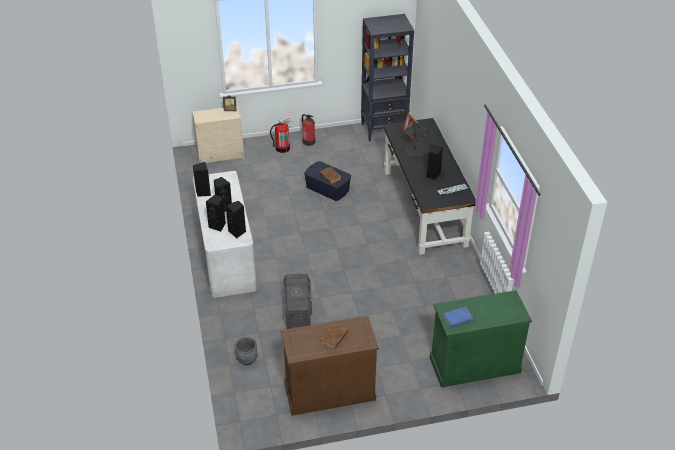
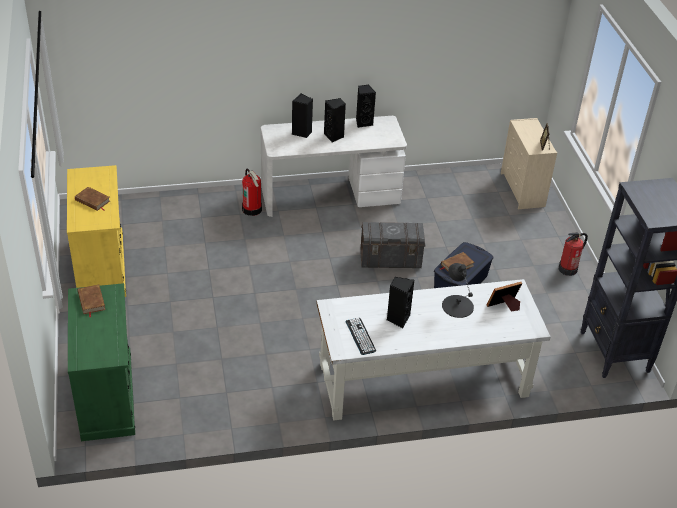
camera: 90 degrees right, 0 degrees up
(237, 232) = (289, 146): black speaker -> none
(247, 359) = (164, 208): grey planter -> none
(282, 148) = (548, 243): fire extinguisher -> fire extinguisher (252, 209)
(298, 314) = (224, 247): grey storage box -> grey storage box (390, 260)
(329, 391) = (101, 266): brown cabinet -> yellow cabinet
(424, 207) = (422, 380): black desk -> white desk
(458, 318) = (91, 301): blue book -> brown book

